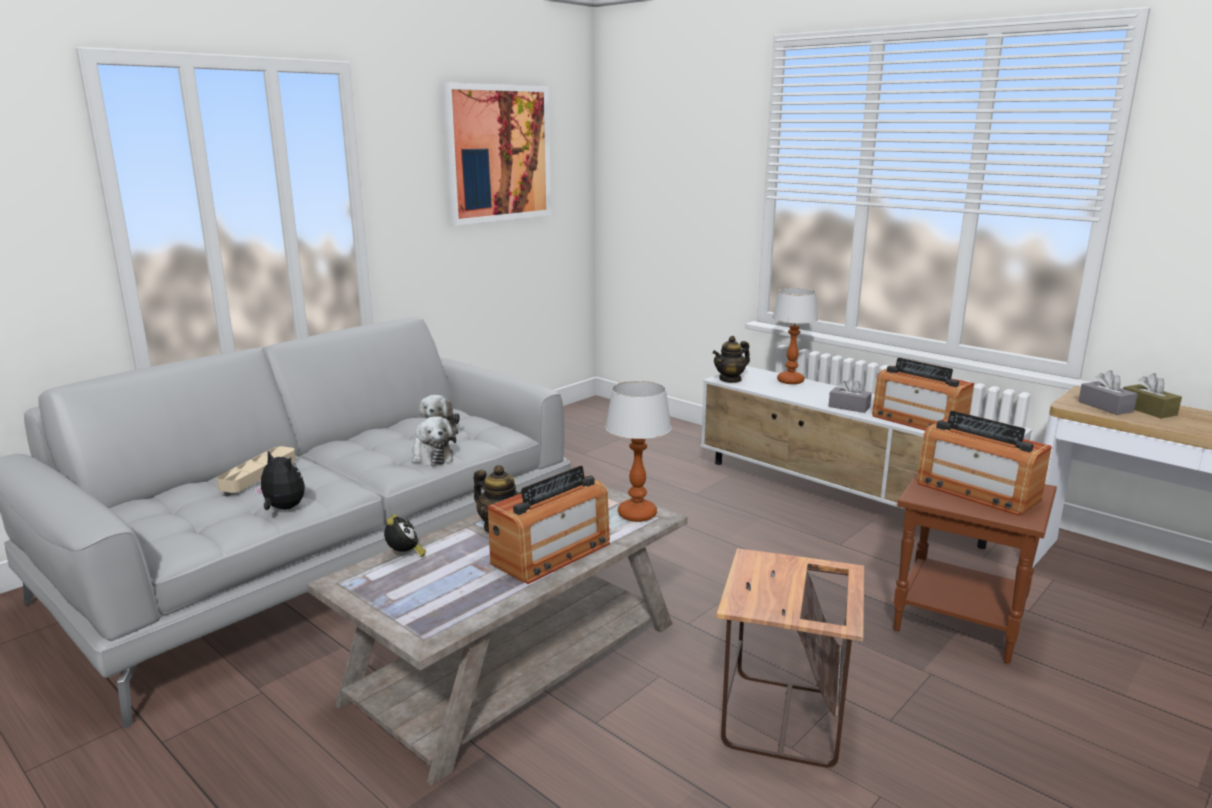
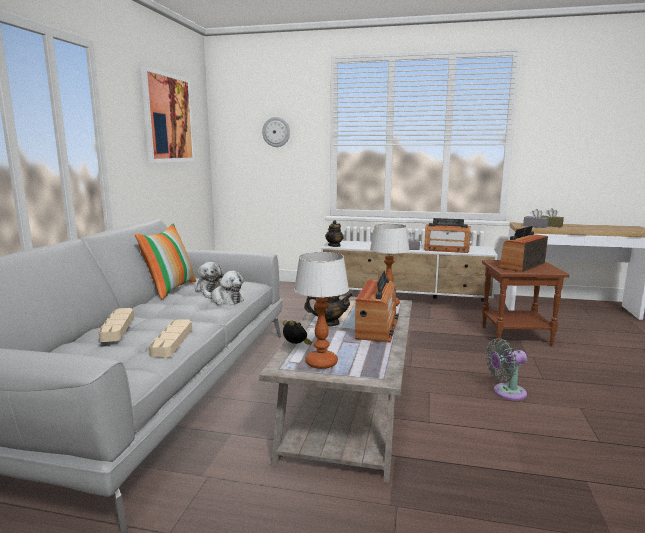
camera: 30 degrees left, 5 degrees down
(282, 509) = (172, 341): plush toy -> beige tray
(396, 423) = (170, 289): none -> pillow
(685, 169) = (276, 132): none -> wall clock
(783, 721) = (506, 392): side table -> grey fan
(791, 381) = (364, 243): table lamp -> table lamp (322, 363)
(976, 491) = (522, 266): radio -> radio turned 120 degrees clockwise

